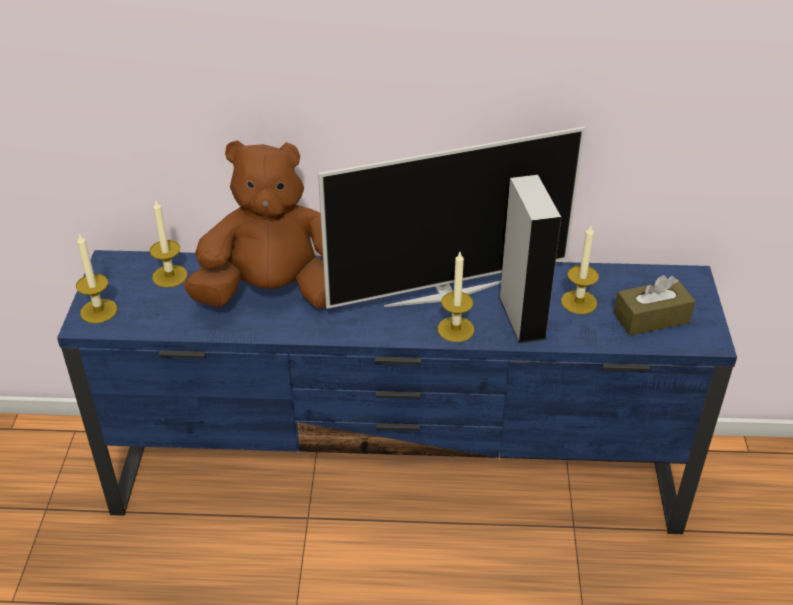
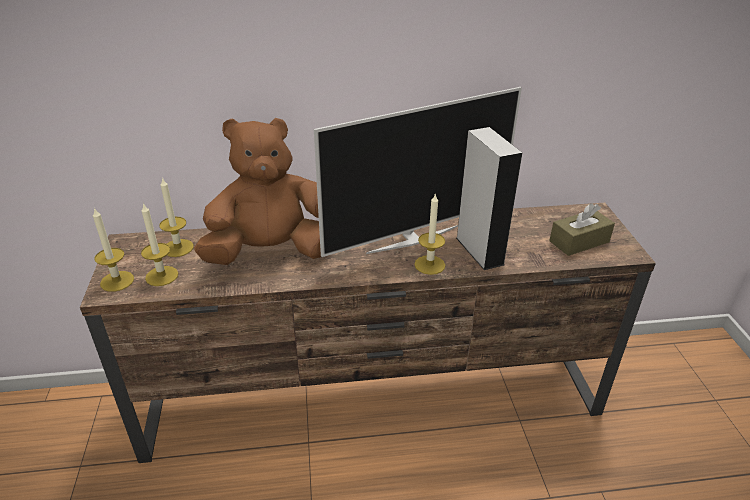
camera: 10 degrees left, 5 degrees down
(399, 478) = (375, 400): blue tv stand -> brown tv stand
(579, 302) = (519, 236): candle -> candle (162, 276)

